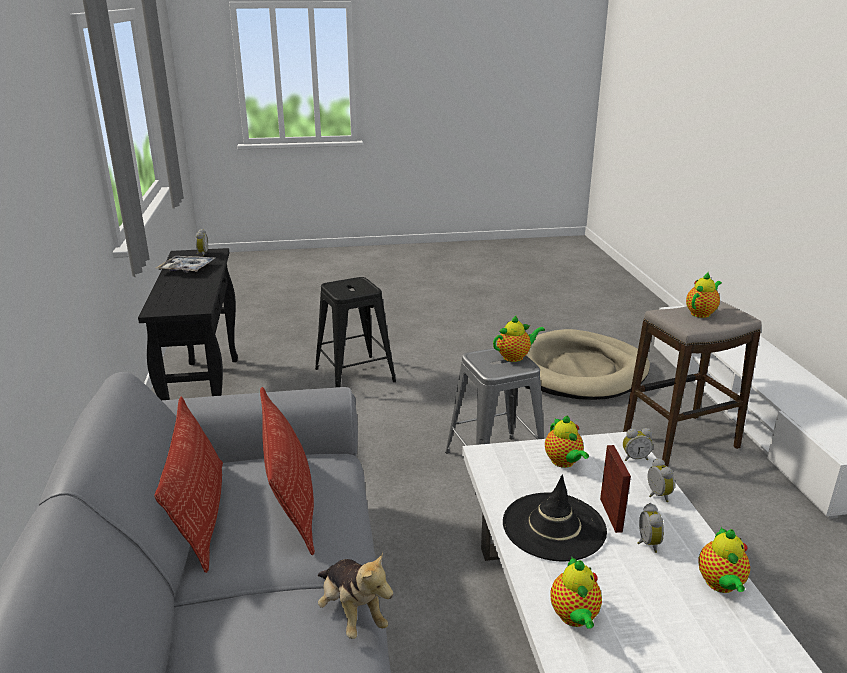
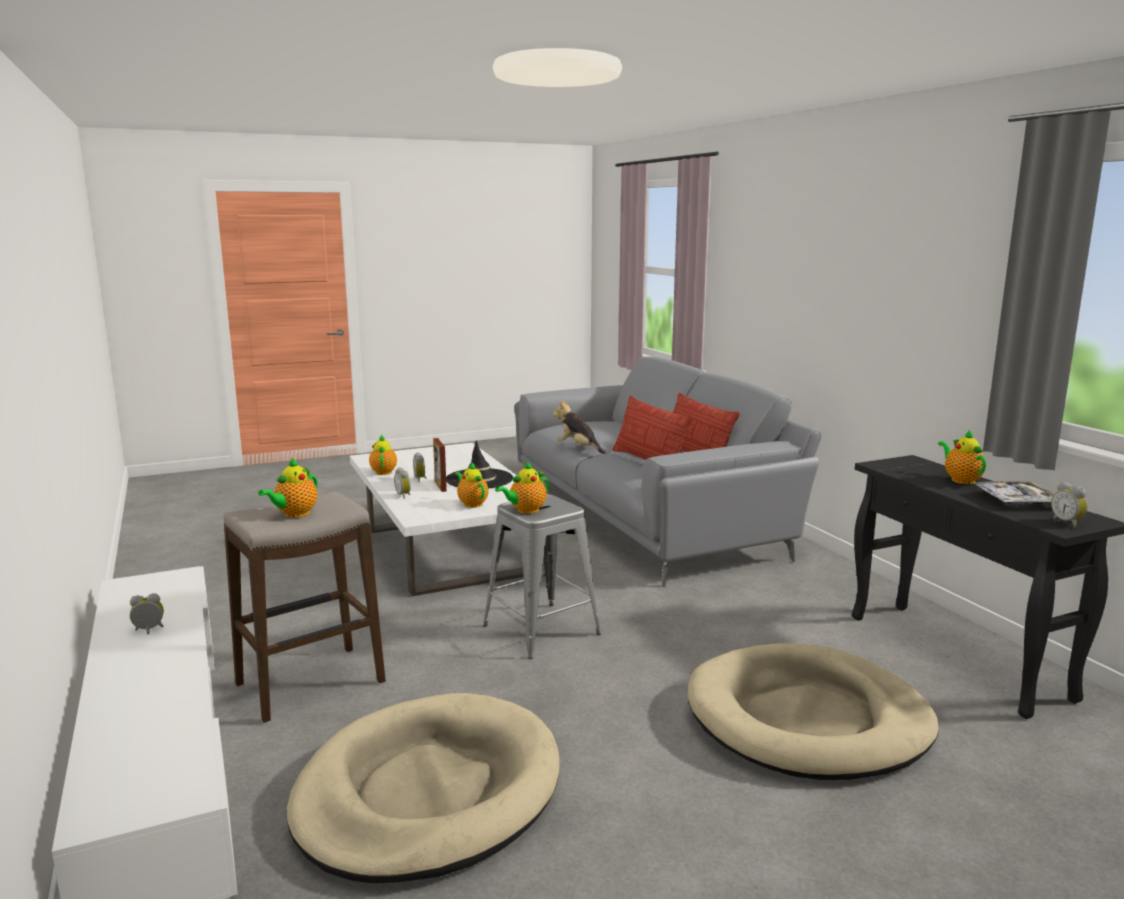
camera: 165 degrees right, 10 degrees down
(355, 375) = (807, 719): black stool -> beige dog bed
(574, 618) = (468, 459): teapot -> teapot (961, 480)
(634, 458) = (412, 511): alarm clock -> alarm clock (148, 631)

